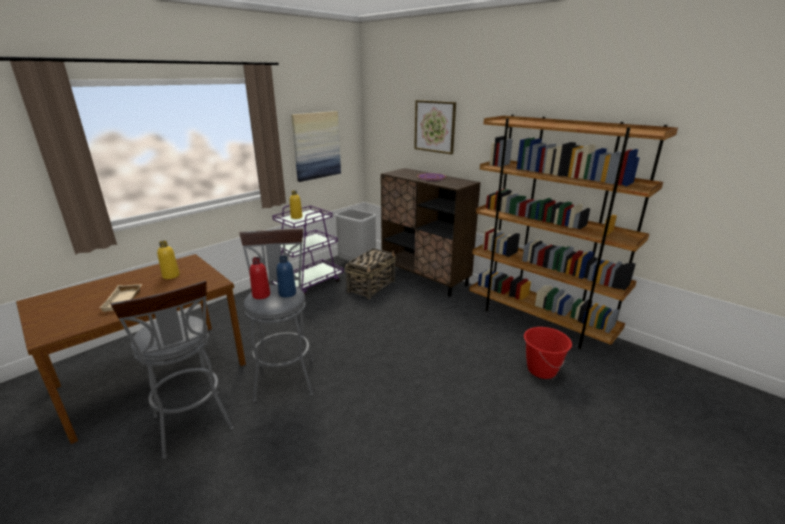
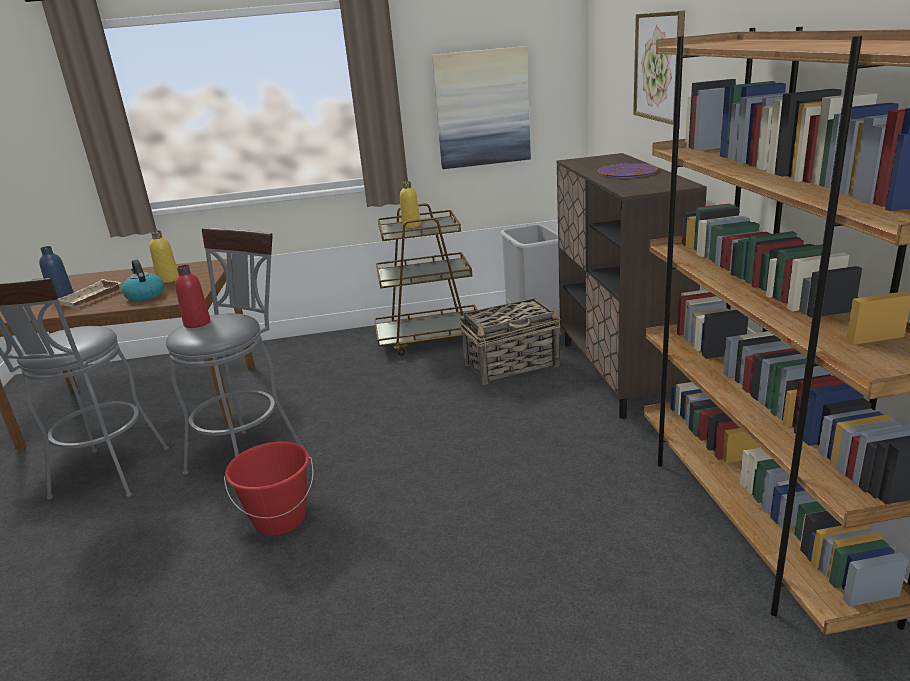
camera: 40 degrees right, 0 degrees up
(173, 289) = (144, 295): none -> kettle
(287, 293) = (224, 328): blue bottle -> blue bottle (62, 296)
(309, 283) = (430, 339): purple cart -> brown cart
(541, 370) = (622, 616): red bucket -> red bucket (280, 519)

